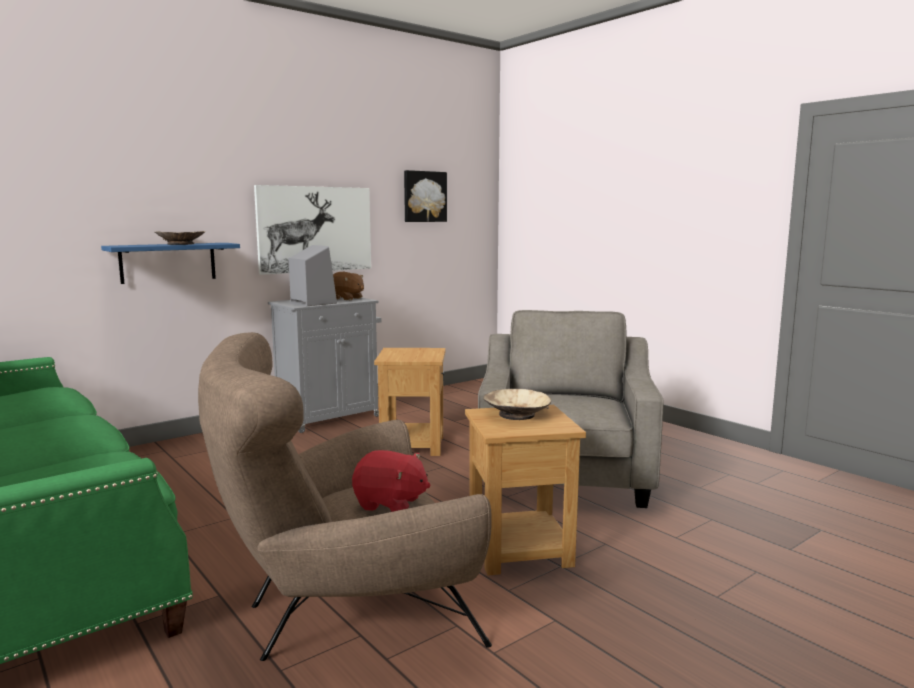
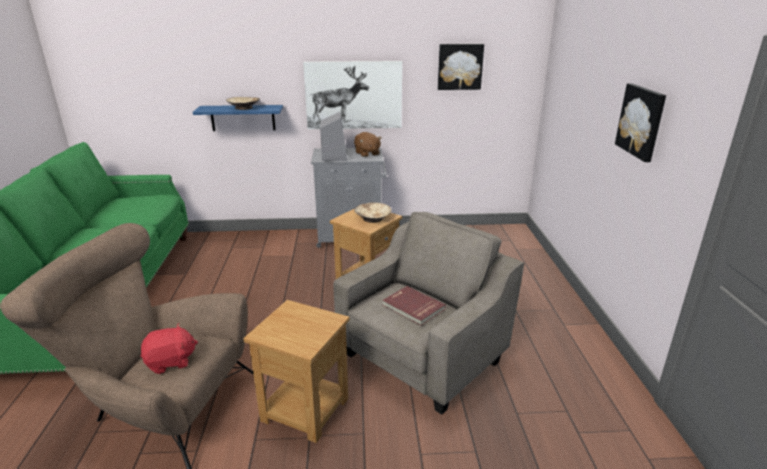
camera: 35 degrees right, 15 degrees up
(390, 503) = (171, 362): red plush toy -> red plush toy turned 75 degrees counterclockwise
(516, 414) = (303, 319): beige bowl -> beige bowl (372, 218)
(571, 403) = (412, 307): none -> red book
(673, 206) = (641, 121): none -> picture

